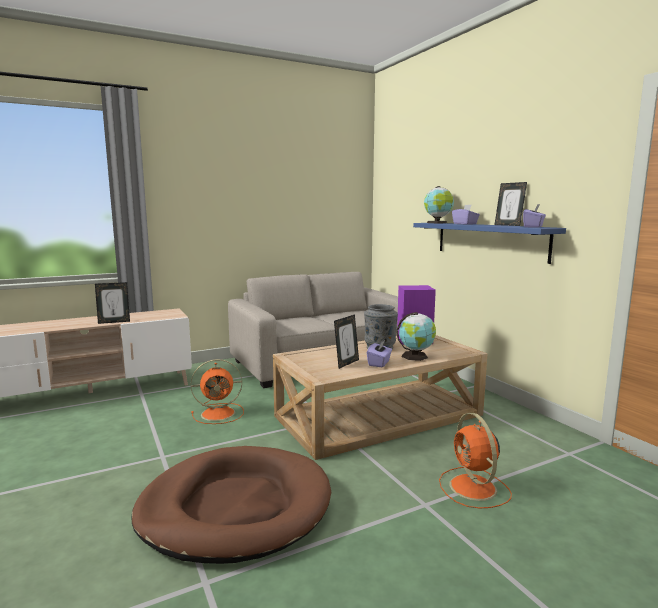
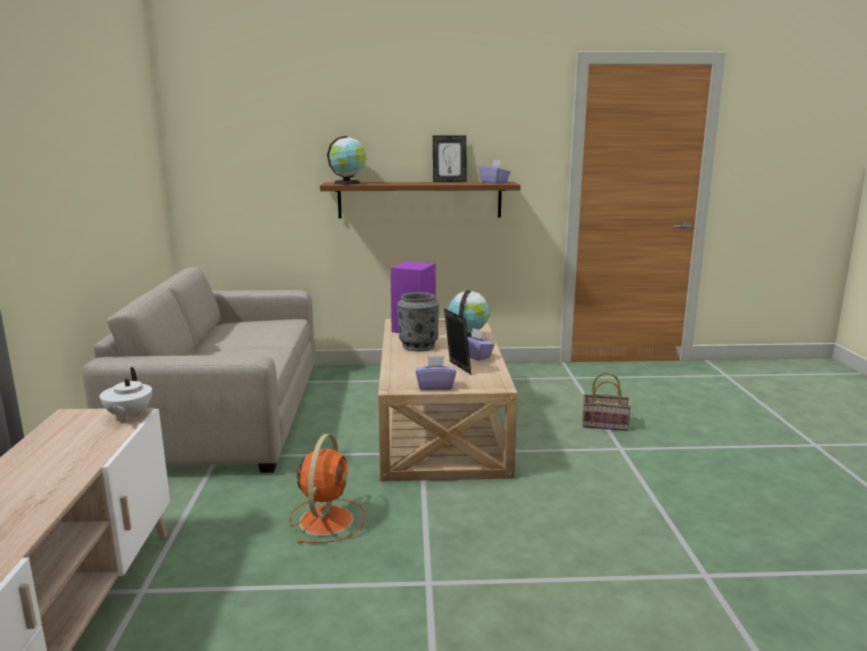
camera: 65 degrees left, 5 degrees up
(114, 322) = (73, 472): picture frame -> none
(175, 316) = (128, 416): none -> white teapot
(235, 507) = (586, 541): brown dog bed -> none
(465, 224) = (397, 183): purple tissue box -> purple tissue box (435, 386)
(474, 488) = (606, 424): orange fan -> basket
(489, 240) = (420, 200): blue shelf -> brown shelf

